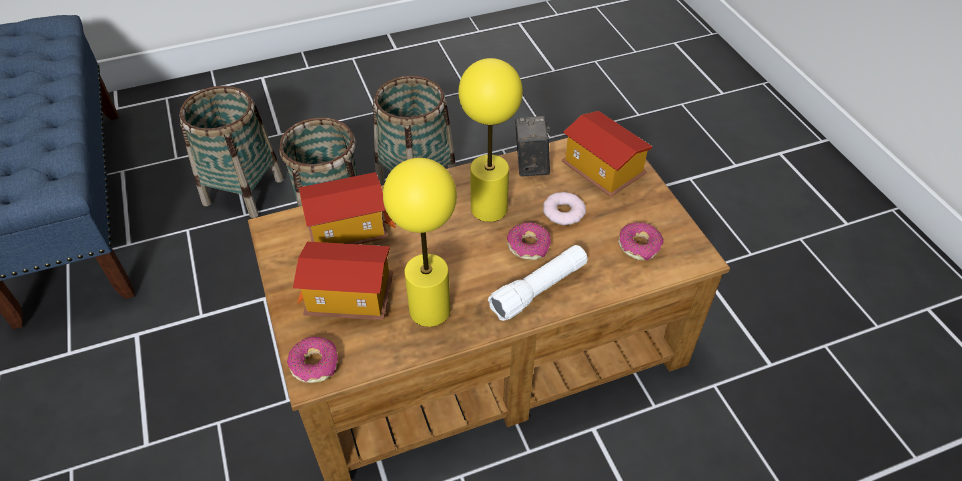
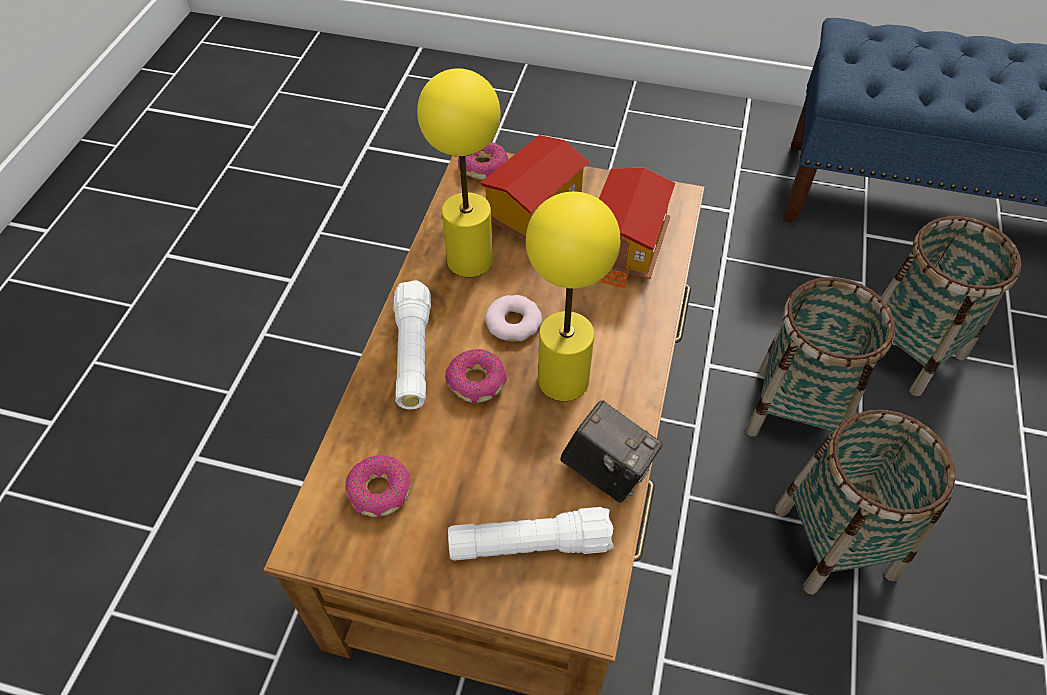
camera: 125 degrees right, 5 degrees up
(563, 212) = (497, 450): donut -> donut (513, 322)
(600, 172) = (529, 545): toy house -> white flashlight

